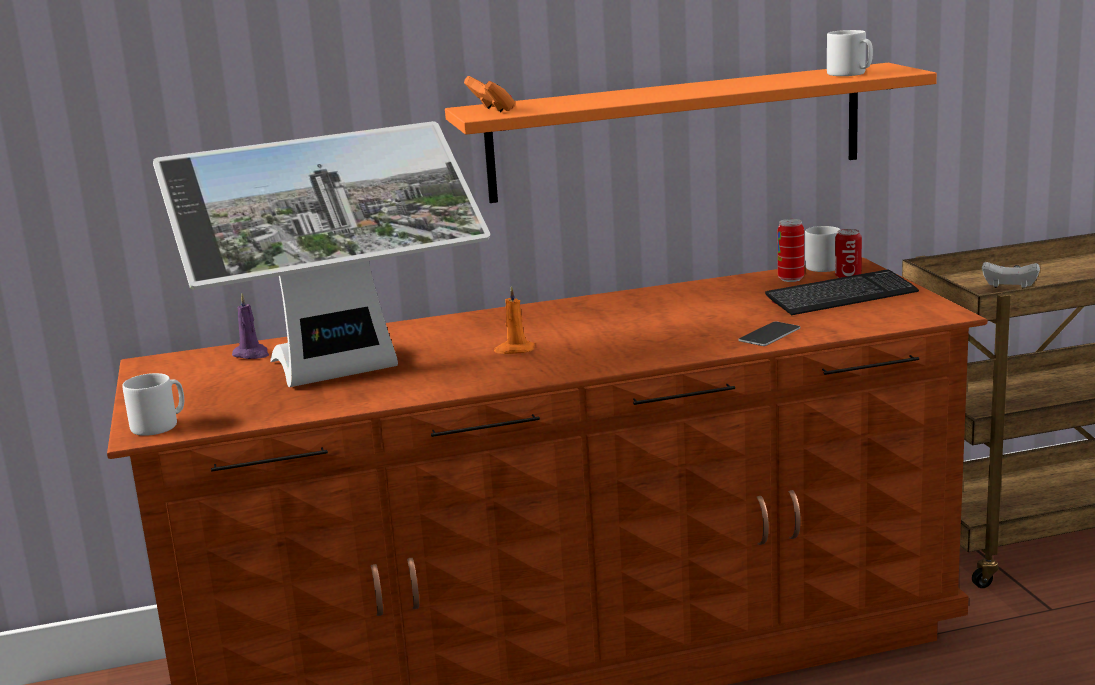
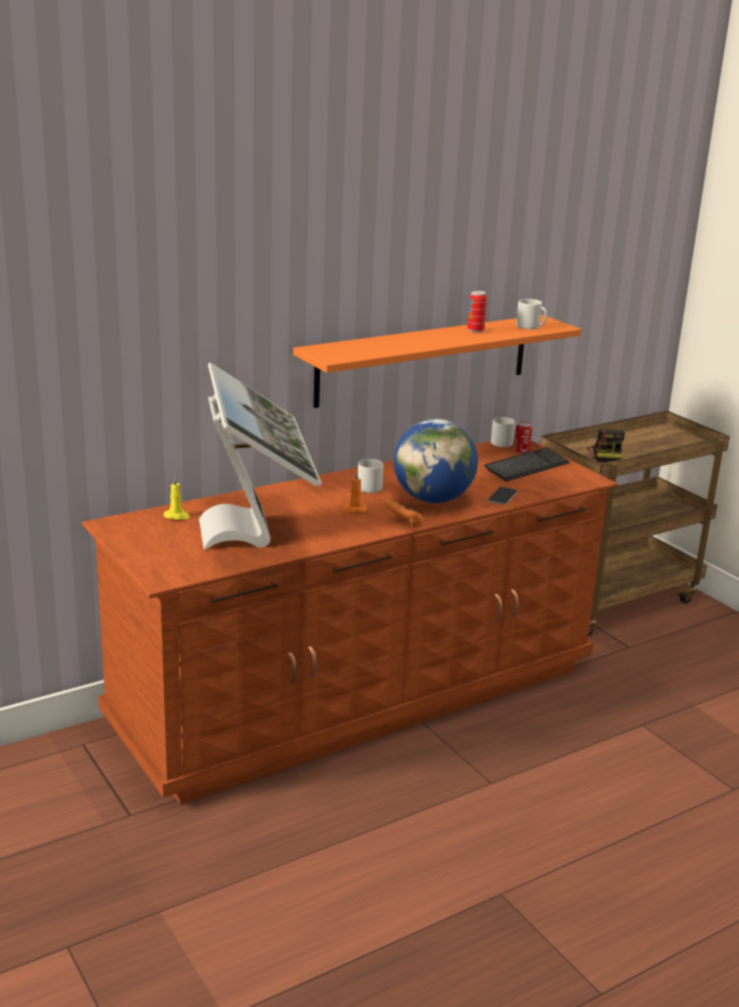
camera: 20 degrees left, 5 degrees up
(160, 425) = (166, 573): grey mug -> grey mug (371, 487)
(252, 354) = (177, 516): purple candle -> yellow candle
(342, 375) = (256, 531): monitor -> monitor turned 60 degrees counterclockwise
(492, 111) = (333, 353): orange game controller -> orange game controller (405, 523)
(650, 337) = (432, 499): none -> globe
(791, 279) = (488, 452): can -> can (475, 331)
(1009, 288) = (606, 455): white game controller -> camera

